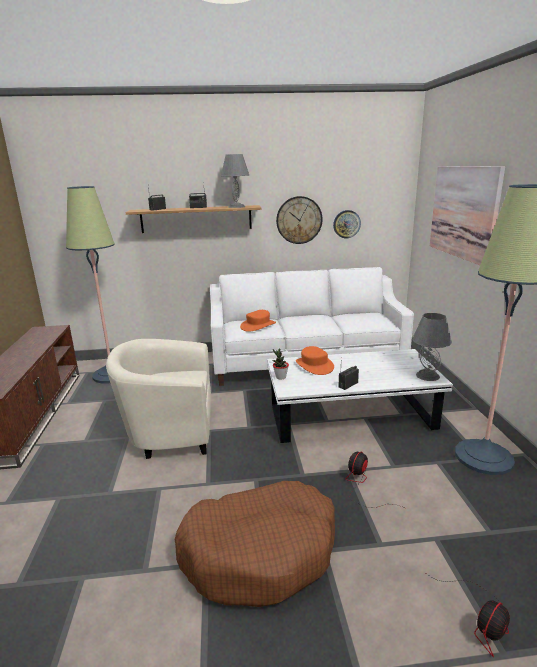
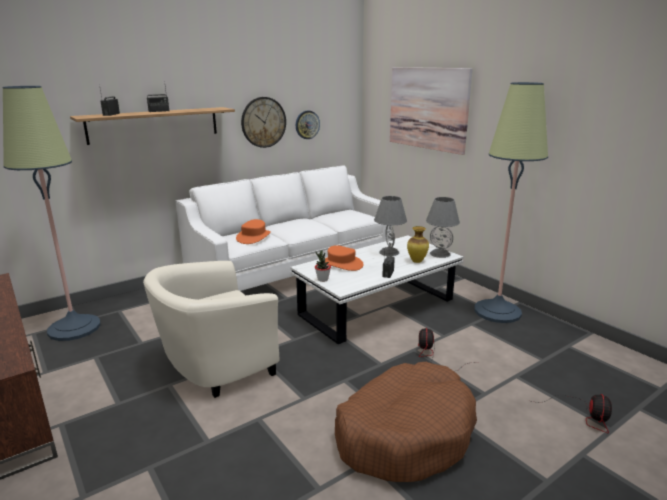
camera: 30 degrees left, 0 degrees up
(236, 206) = (204, 109): grey table lamp -> grey table lamp (389, 252)
(392, 379) = (417, 261): none -> vase

